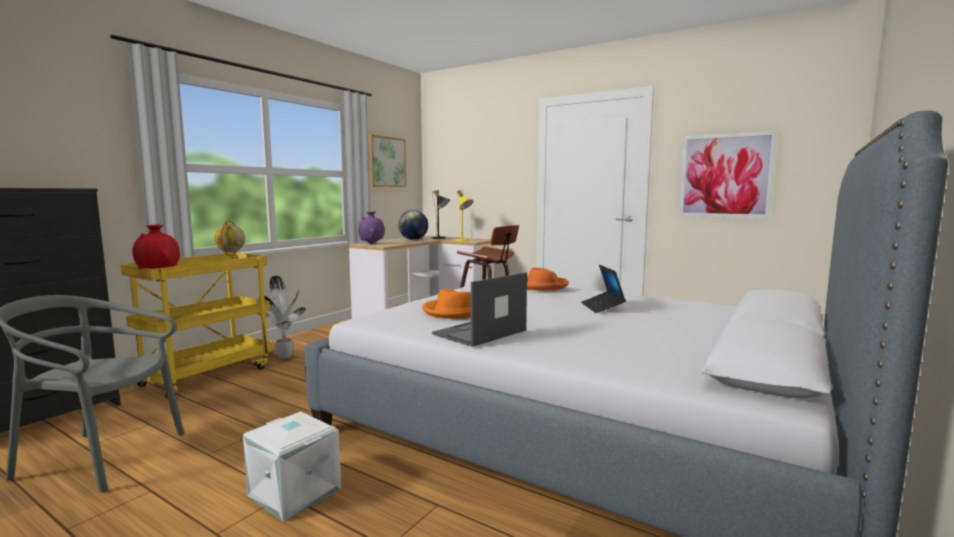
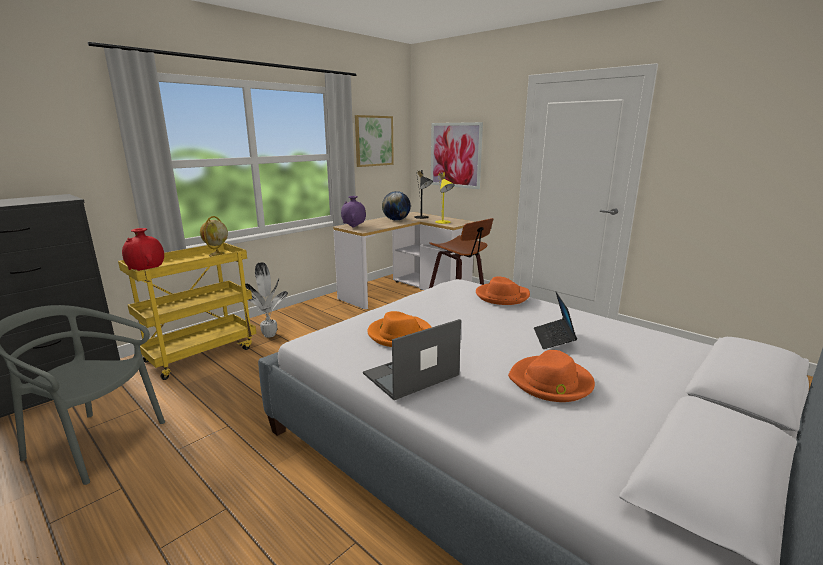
camera: 10 degrees right, 10 degrees up
(293, 493) = (233, 507): white storage box -> none
(612, 330) = (551, 382): none -> orange hat
(725, 176) = (730, 172): picture -> picture (455, 155)

